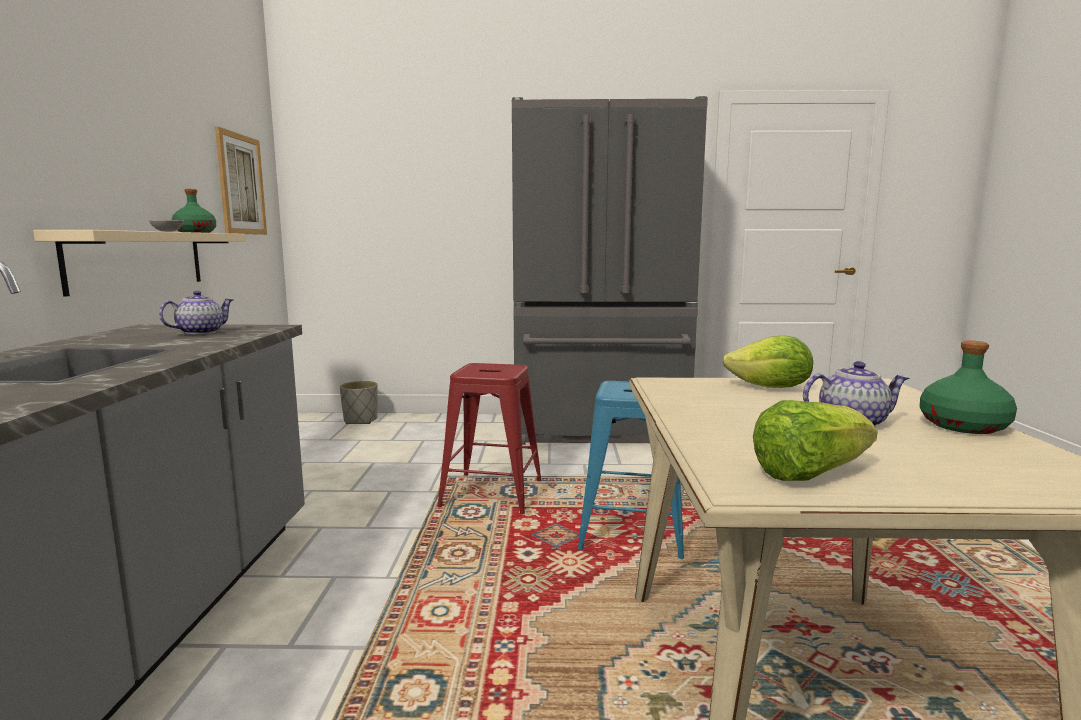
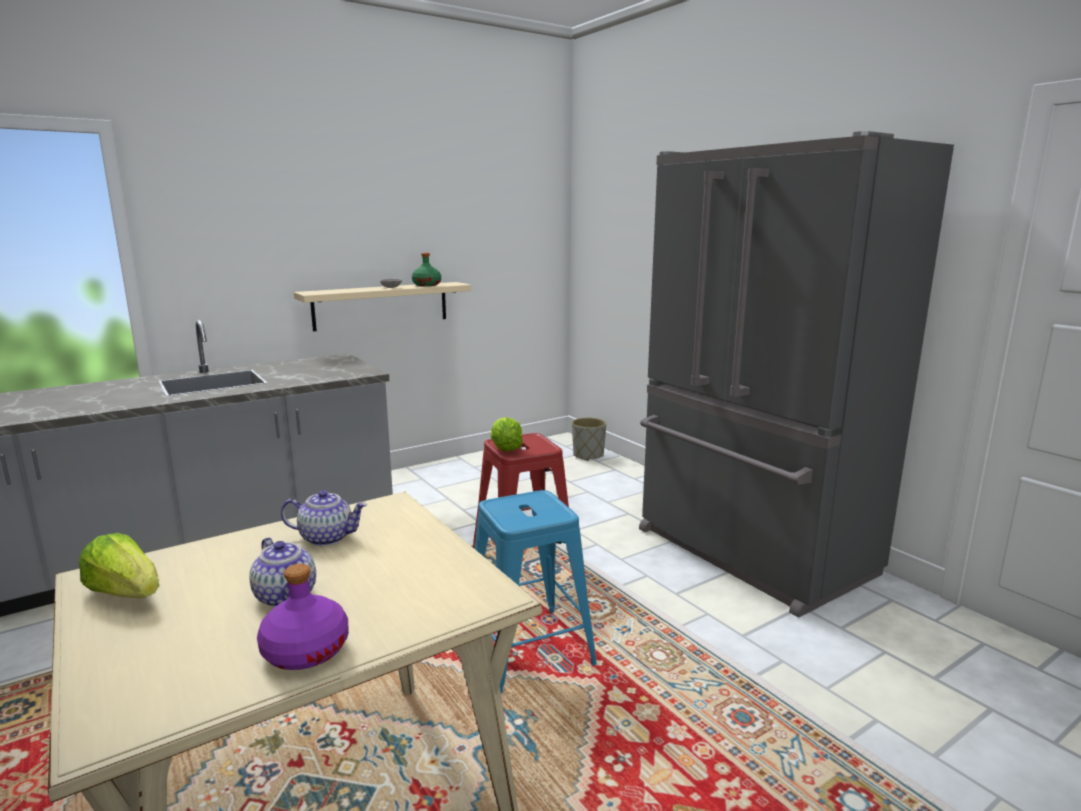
camera: 55 degrees right, 5 degrees up
(200, 332) = (328, 369): teapot -> teapot (327, 537)
(241, 184) = (511, 236): picture -> none
(770, 388) = (405, 547): lettuce -> lettuce (505, 449)
(962, 426) = (305, 650): green bottle -> purple bottle

